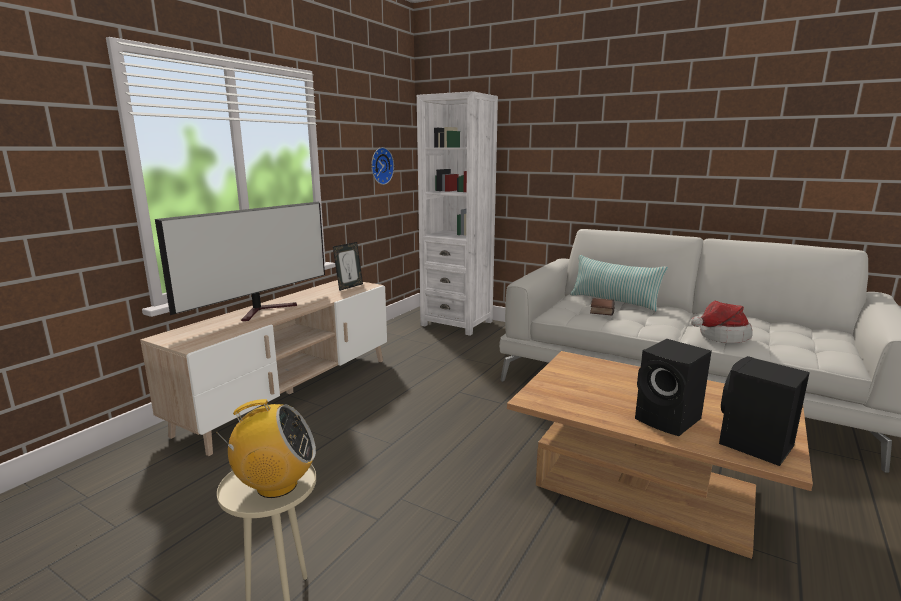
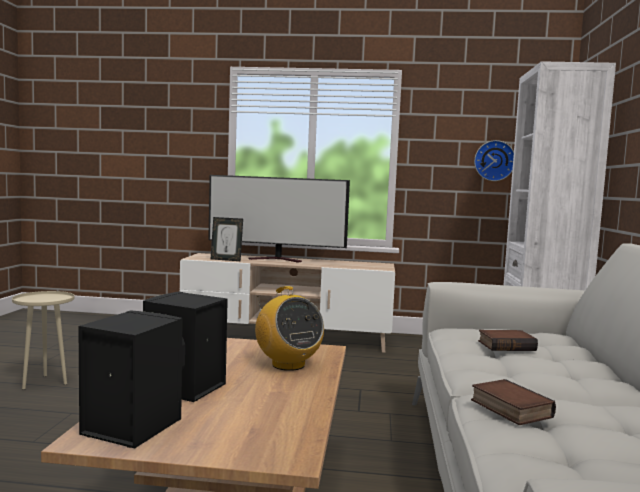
camera: 65 degrees right, 10 degrees down
(276, 485) = (43, 300): radio -> radio (288, 365)
(349, 287) = (370, 266): picture frame -> picture frame (226, 260)
(614, 301) = (571, 352): pillow -> none
(719, 335) = (508, 408): hat -> book

